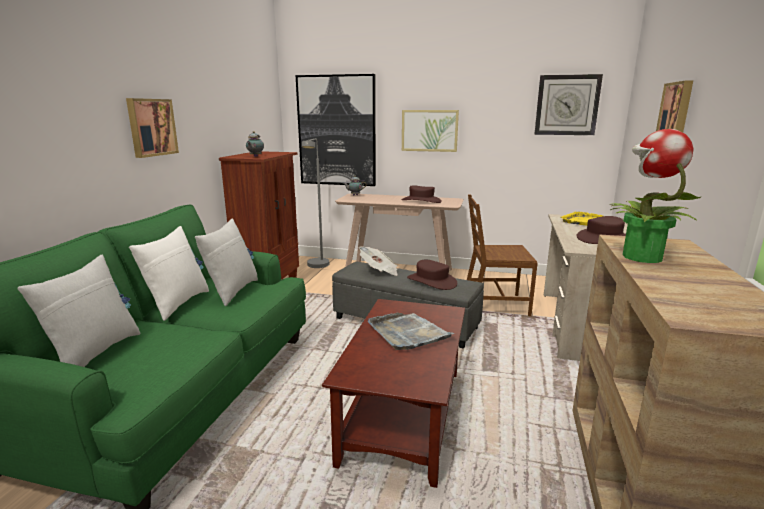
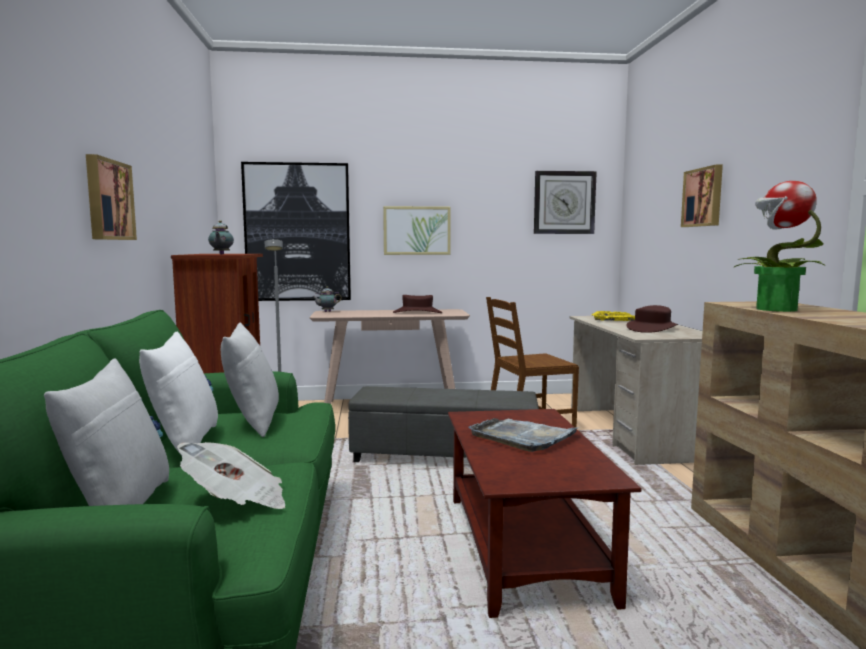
camera: 20 degrees left, 10 degrees down
(379, 271) = (406, 392): newspaper -> newspaper (237, 501)
(432, 281) = (479, 395): brown hat -> none

